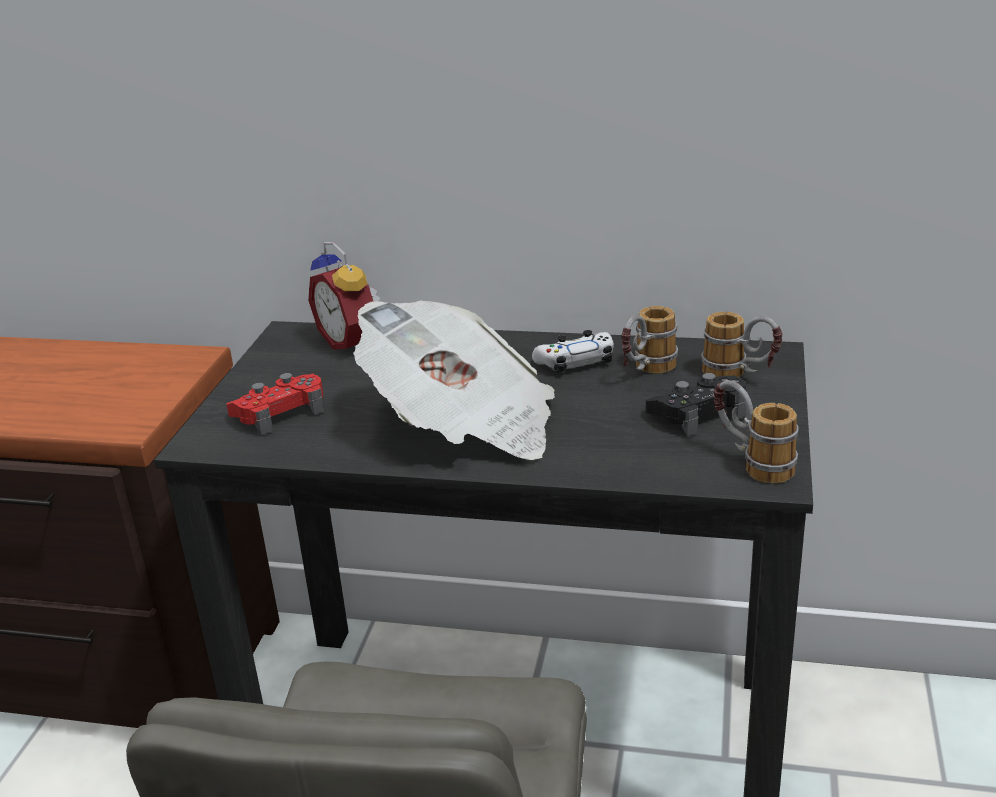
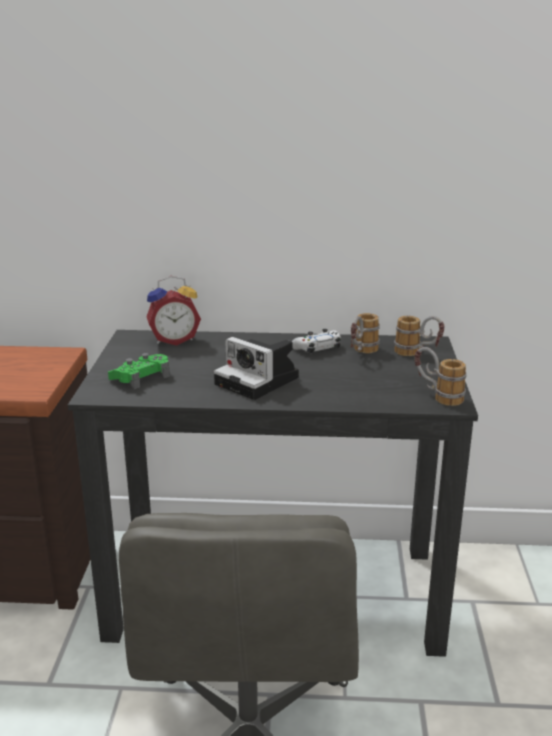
camera: 10 degrees left, 5 degrees down
(279, 412) = (141, 377): red game controller -> green game controller
(352, 342) = (174, 340): alarm clock -> alarm clock turned 60 degrees counterclockwise
(464, 424) = (260, 381): newspaper -> camera
(698, 413) = (399, 372): black game controller -> none

